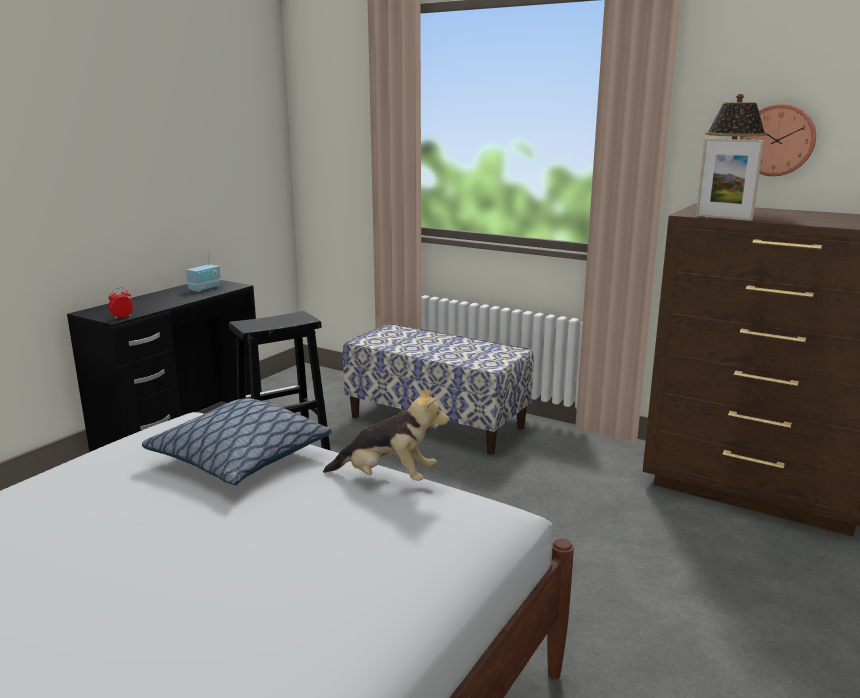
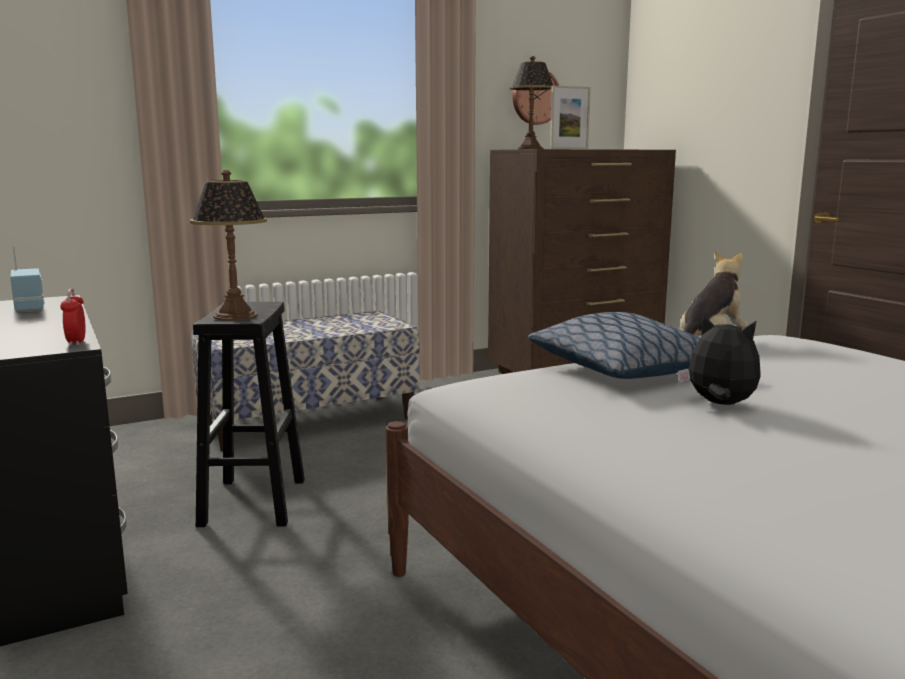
camera: 60 degrees left, 5 degrees down
(138, 503) = (719, 404): none -> plush toy
(258, 323) = (235, 316): none -> table lamp

